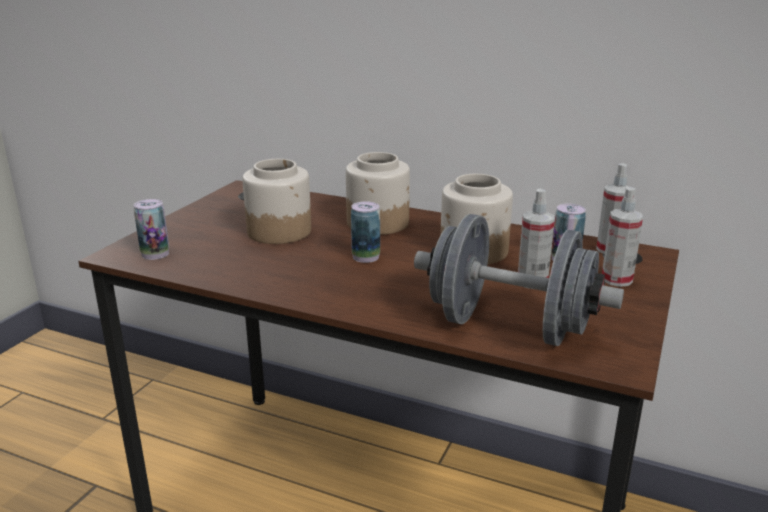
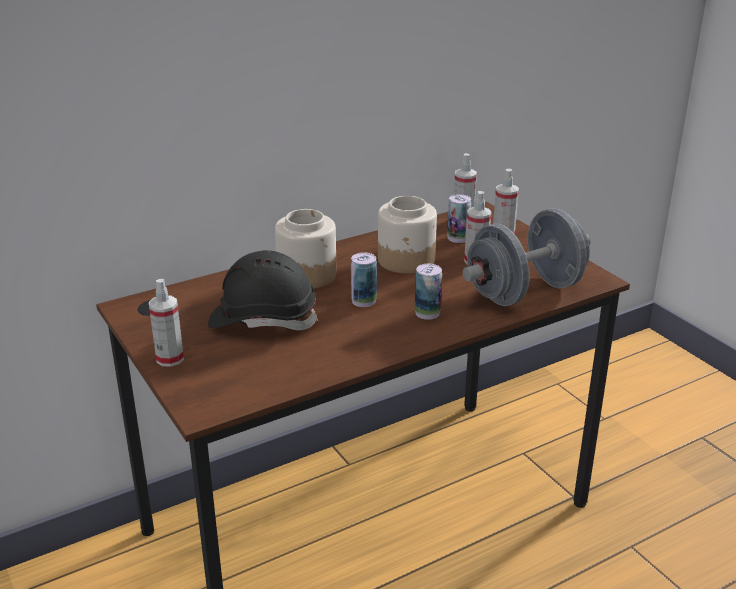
camera: 55 degrees left, 5 degrees up
(155, 254) = (229, 390): can -> can (427, 313)
(183, 222) = (170, 358): none -> spray bottle
(279, 231) = (263, 319): jar -> black hard hat

